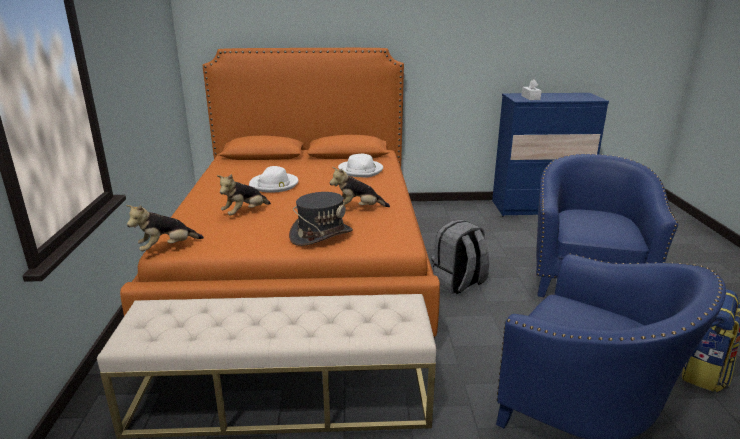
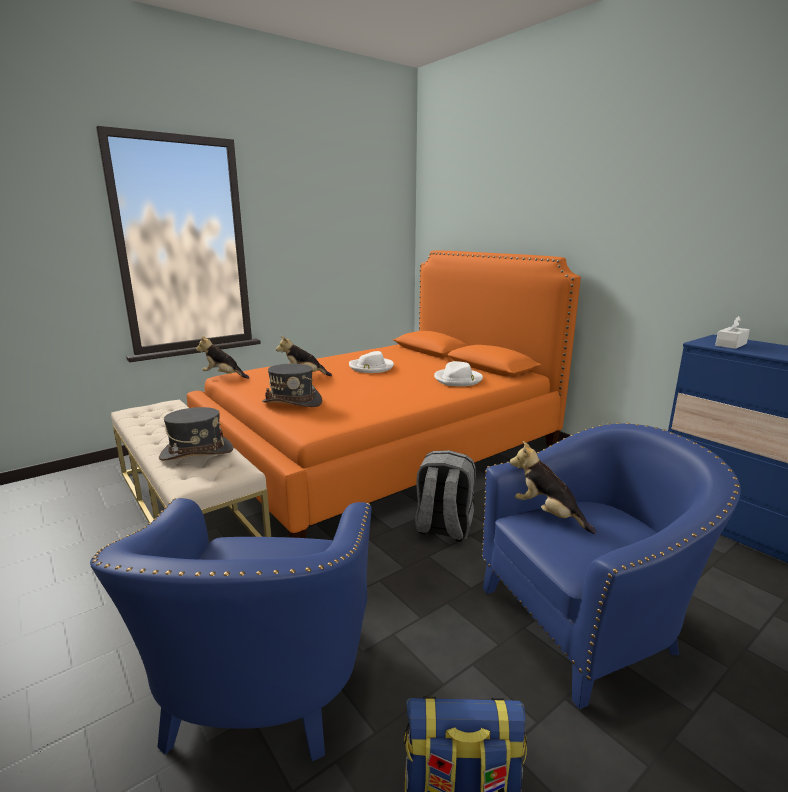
camera: 55 degrees right, 5 degrees down
(342, 314) = (196, 453): none -> grey hat
(358, 209) = (365, 400): plush toy -> plush toy (547, 514)

